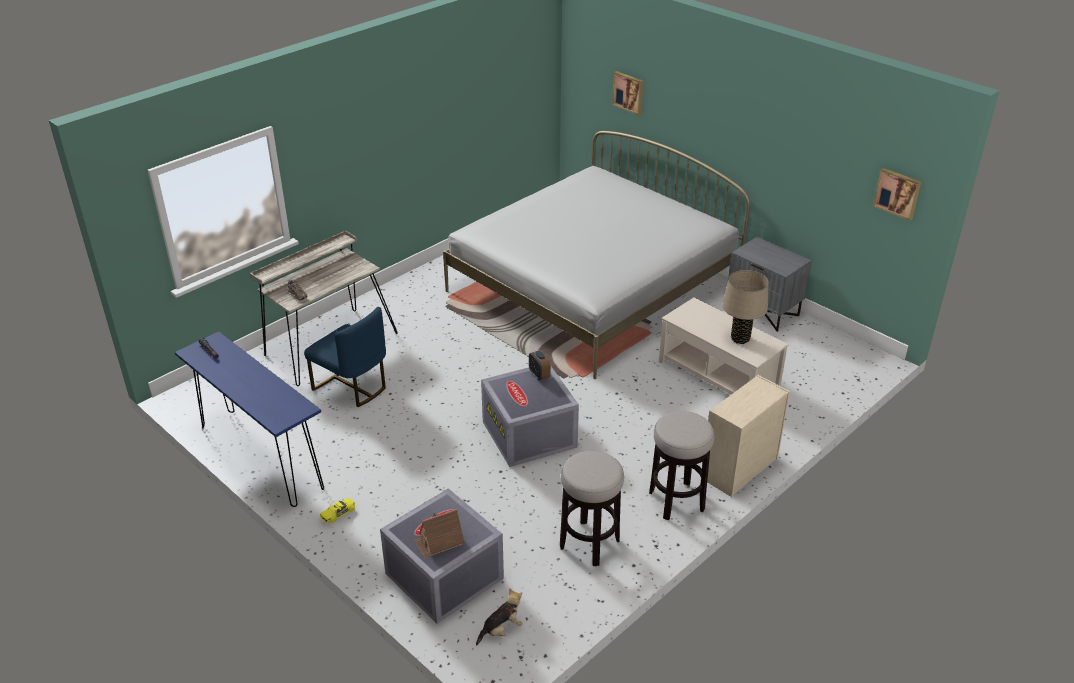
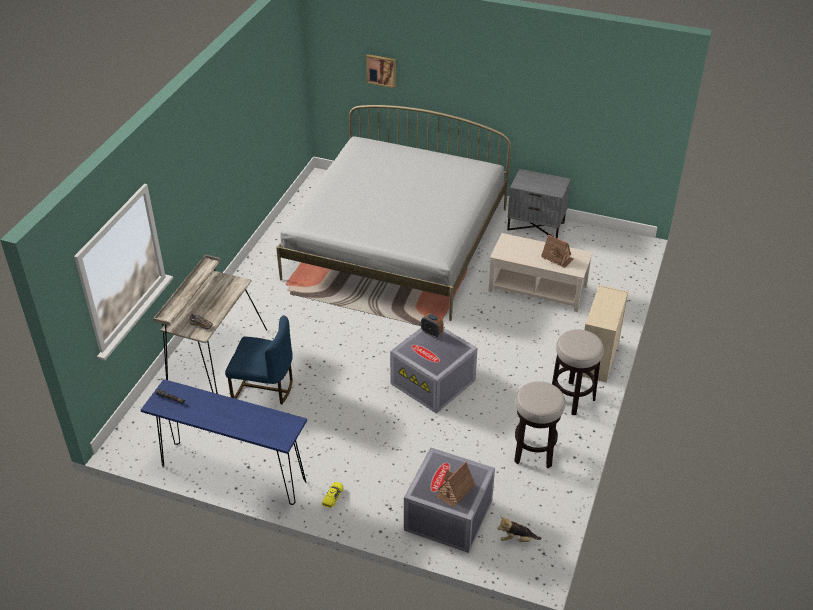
camera: 25 degrees left, 5 degrees up
(501, 630) = (517, 539): plush toy -> plush toy turned 120 degrees counterclockwise
(740, 339) = (557, 258): beige table lamp -> toy house
(898, 193) = (640, 116): picture -> none

